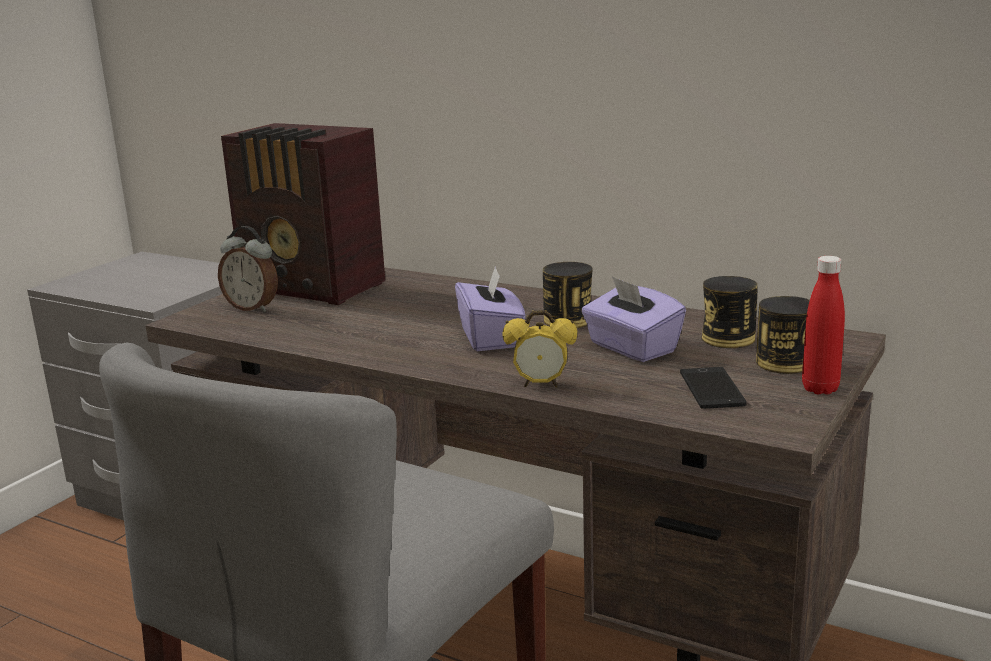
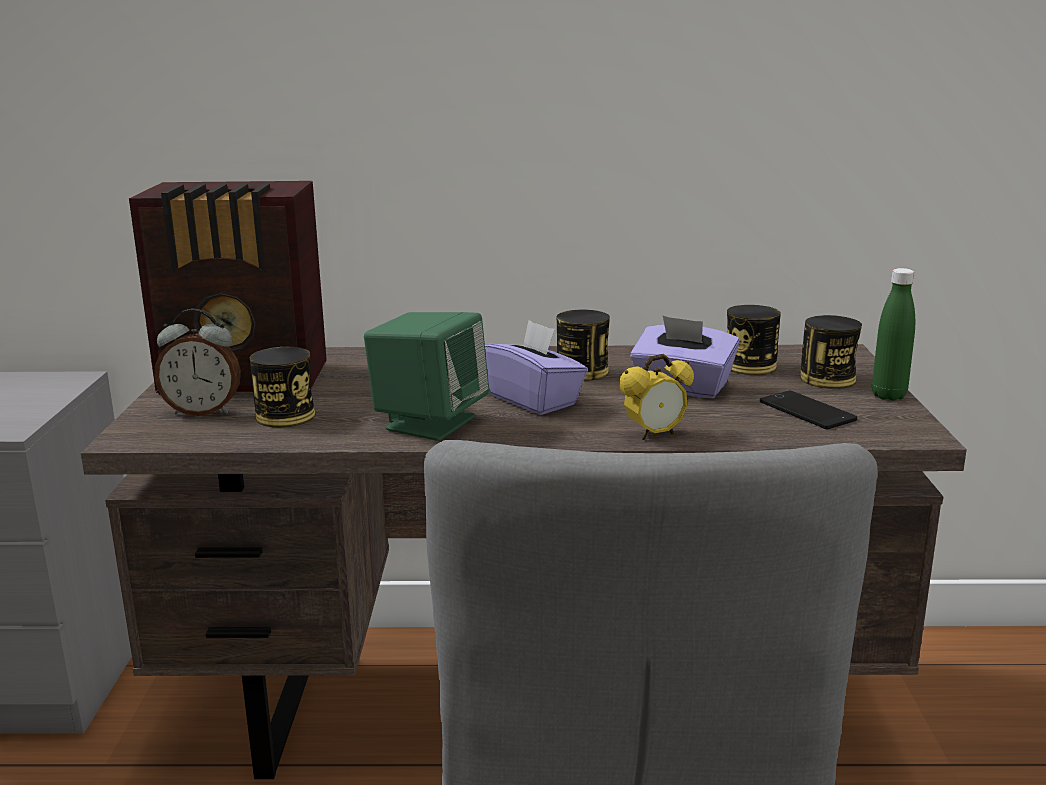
camera: 30 degrees left, 0 degrees up
(298, 320) = (285, 416): none -> can
(386, 343) = (429, 422): none -> green speaker
(820, 389) = (888, 395): red bottle -> green bottle

